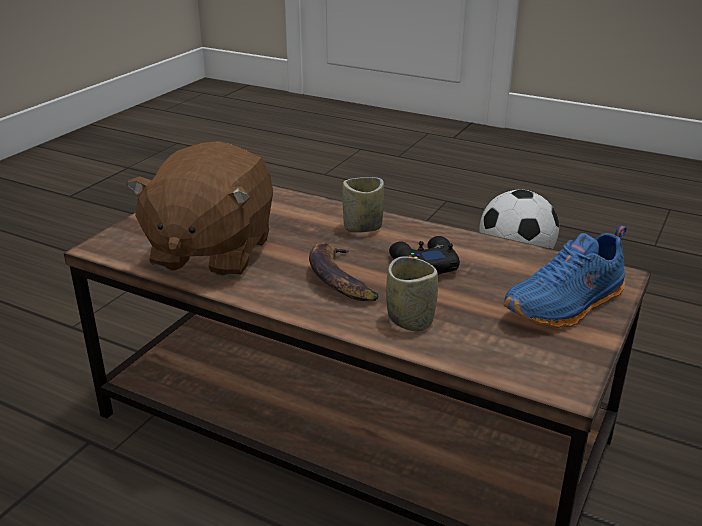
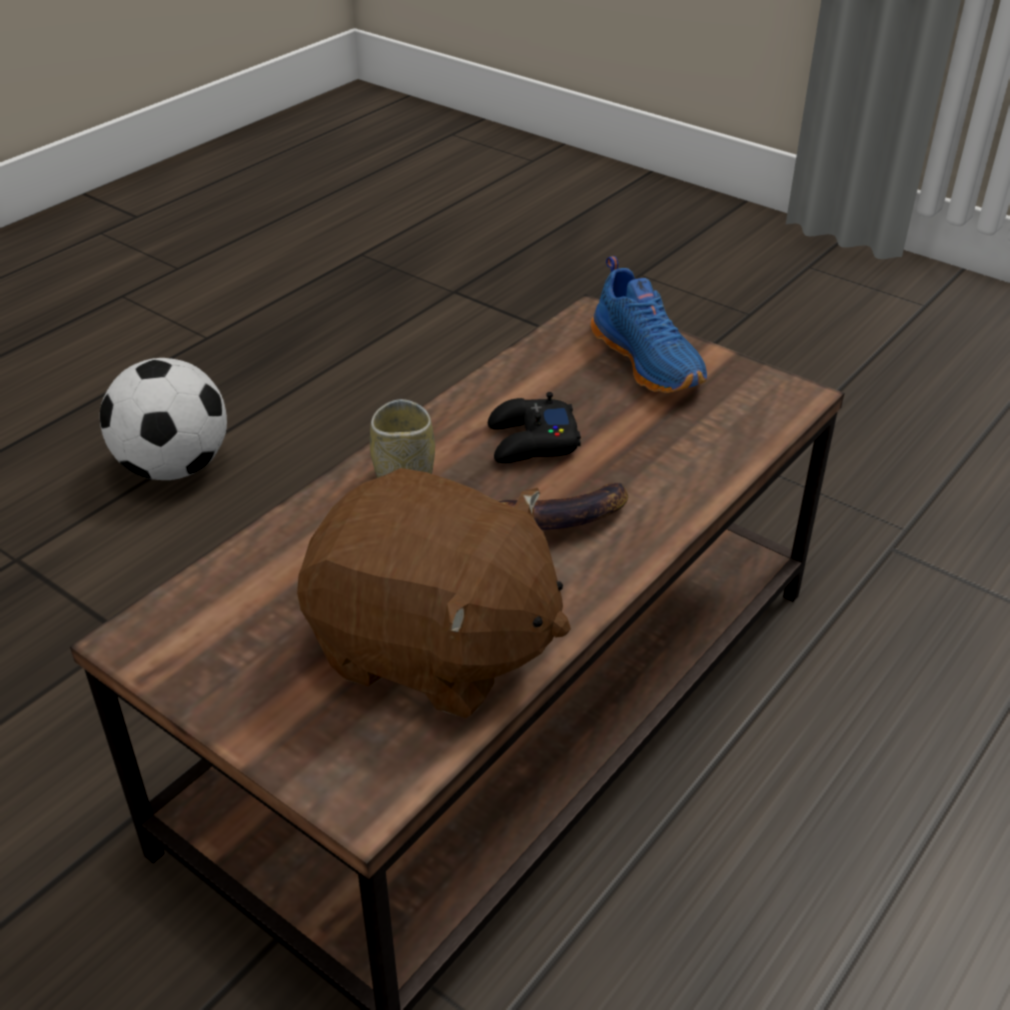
camera: 80 degrees left, 10 degrees up
(410, 320) = (665, 472): cup -> none

